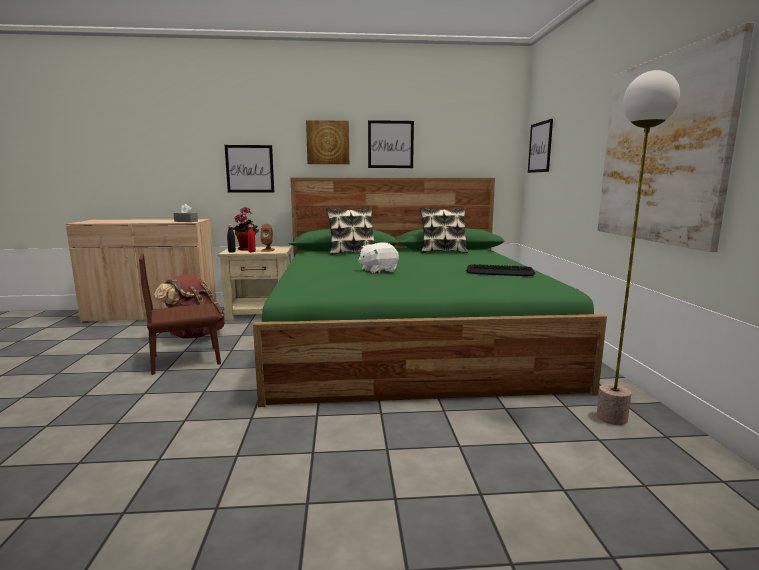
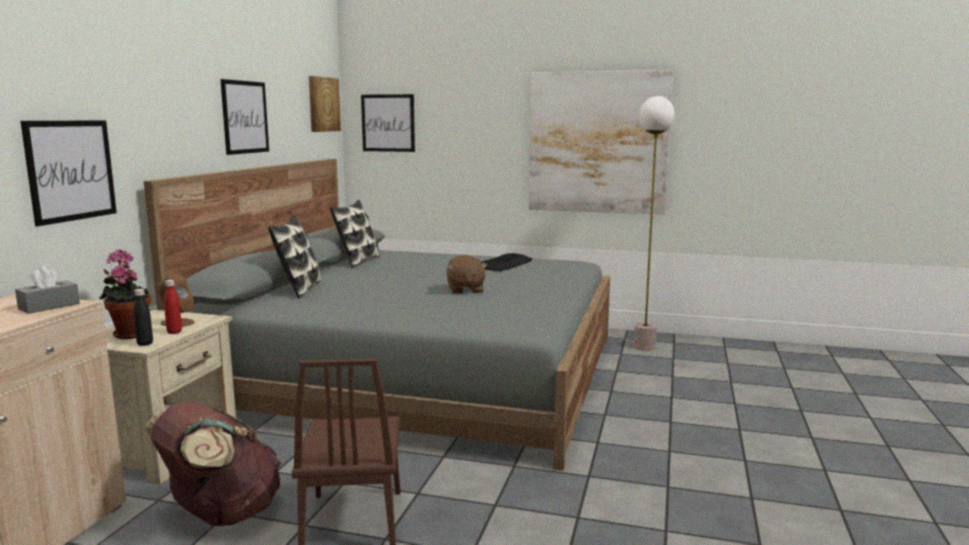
camera: 70 degrees left, 0 degrees up
(328, 142) = (179, 114): picture -> picture (323, 104)
(378, 271) = (465, 290): white plush toy -> brown plush toy
(407, 338) = (419, 373): green bed -> grey bed

